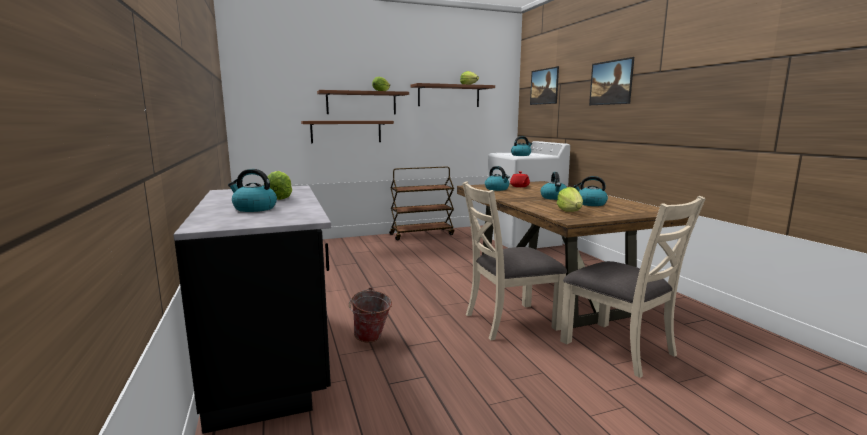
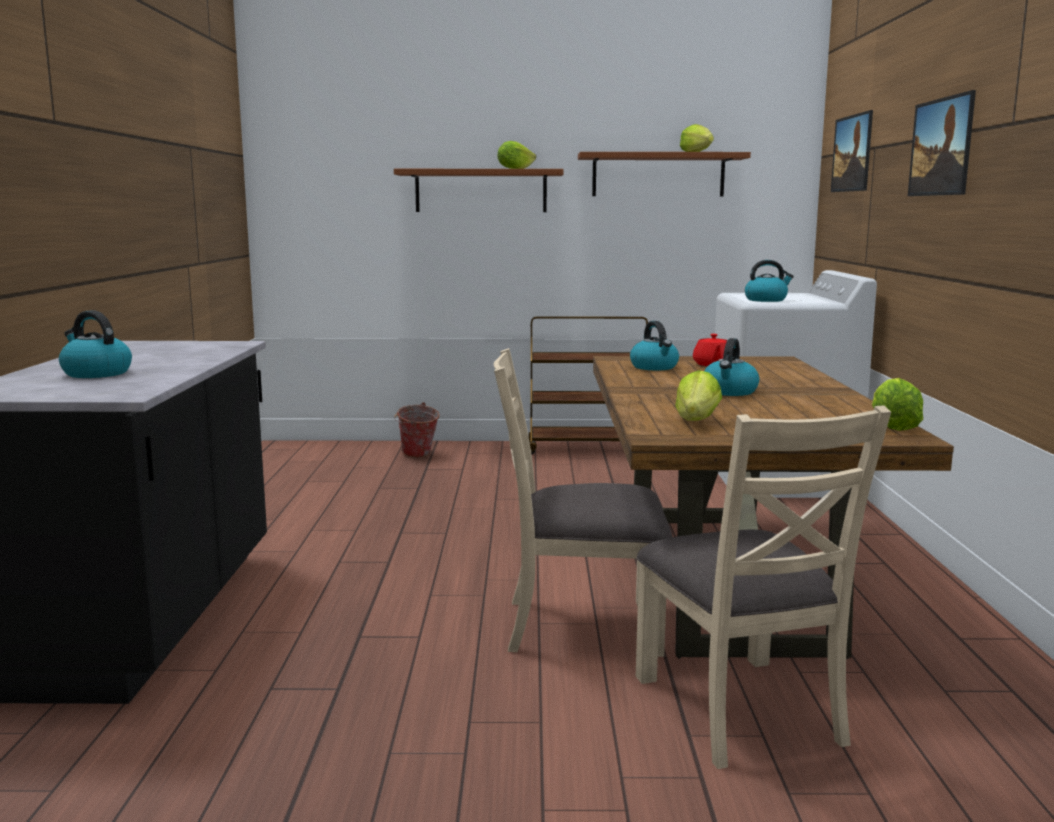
camera: 20 degrees right, 0 degrees up
(279, 198) = (169, 359): lettuce -> lettuce (892, 426)
(346, 131) = (451, 244): brown shelf -> none
(371, 339) = (313, 616): bucket -> bucket (417, 456)
(590, 204) = (776, 409): kettle -> none

